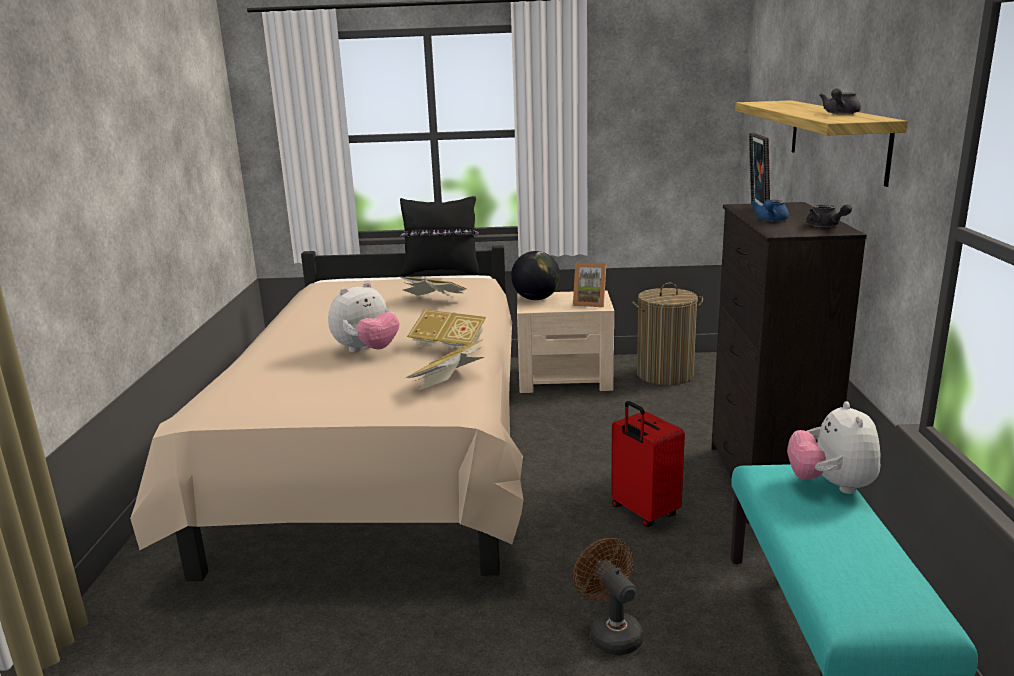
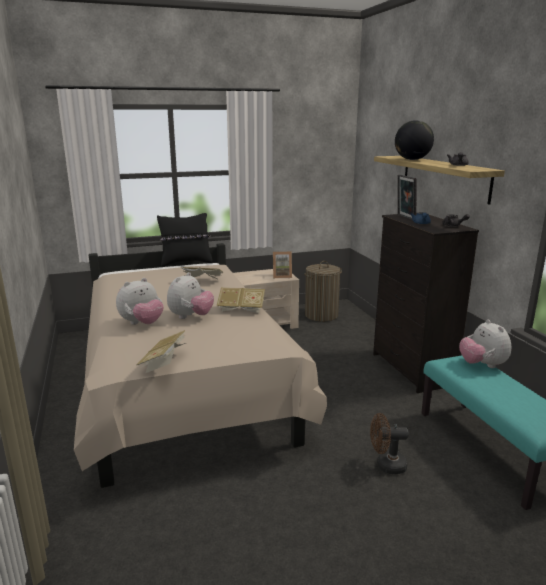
camera: 20 degrees left, 0 degrees up
(294, 354) = (142, 324): none -> plush toy
(449, 381) = (262, 330): book -> book (164, 363)
(536, 299) = (247, 275): globe -> globe (412, 159)
(610, 632) = (386, 465): brown fan -> brown fan turned 45 degrees counterclockwise
(643, 512) = (360, 396): red suitcase -> none

